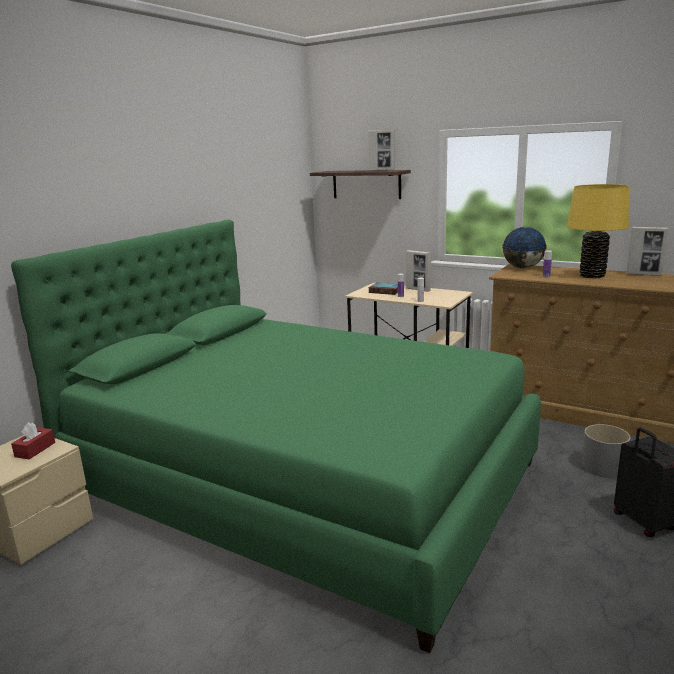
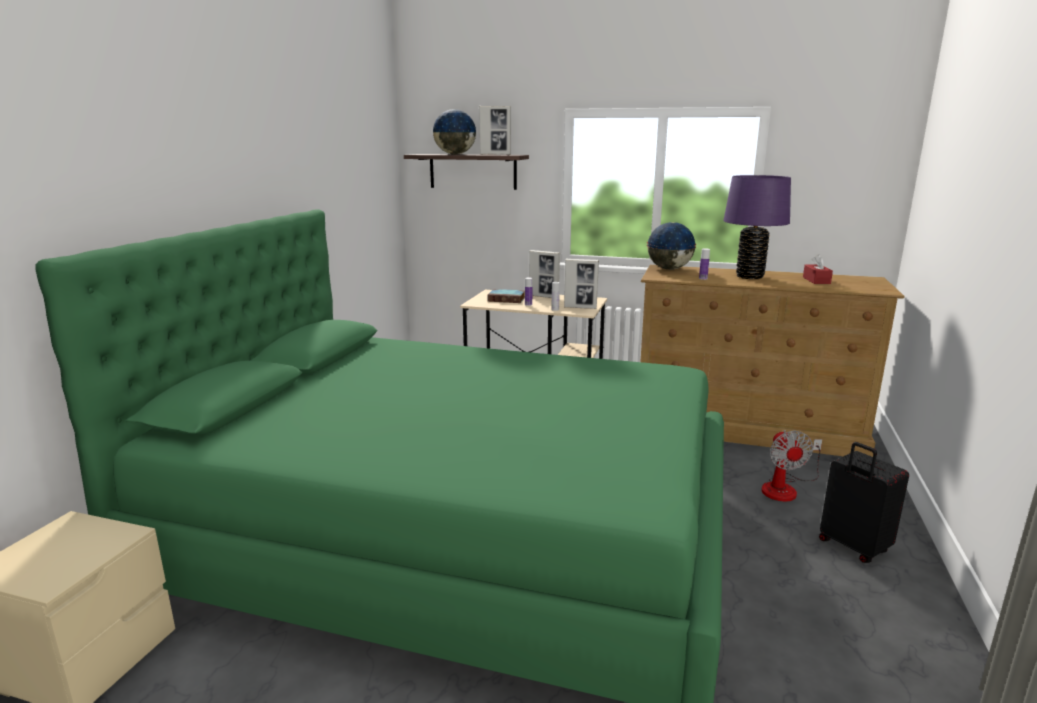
camera: 15 degrees left, 0 degrees up
(35, 449) = (85, 540): red tissue box -> red tissue box (816, 280)
(350, 171) = (455, 154): none -> globe
(592, 276) = (749, 276): yellow table lamp -> purple table lamp
(603, 467) = (785, 488): grey planter -> fan
(643, 274) = (800, 274): picture frame -> picture frame (580, 307)

